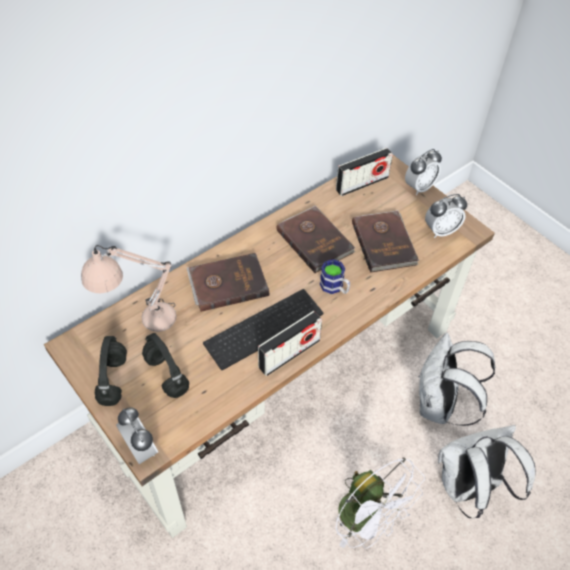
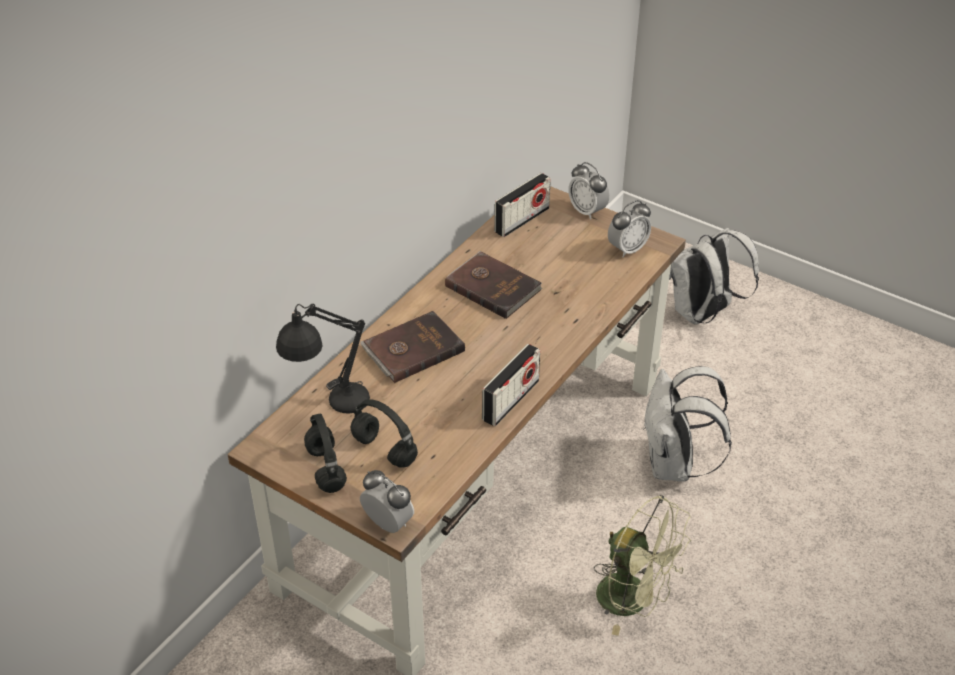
camera: 15 degrees left, 10 degrees down
(140, 322) = (330, 408): beige table lamp -> black table lamp
(264, 326) = (471, 381): keyboard -> none
(335, 287) = (534, 328): mug -> none
(367, 519) = (634, 600): white fan -> green fan
(384, 243) = (571, 273): brown book -> none
(419, 187) = (587, 211): alarm clock -> alarm clock turned 105 degrees clockwise
(468, 487) = (735, 540): white backpack -> white backpack (702, 314)

